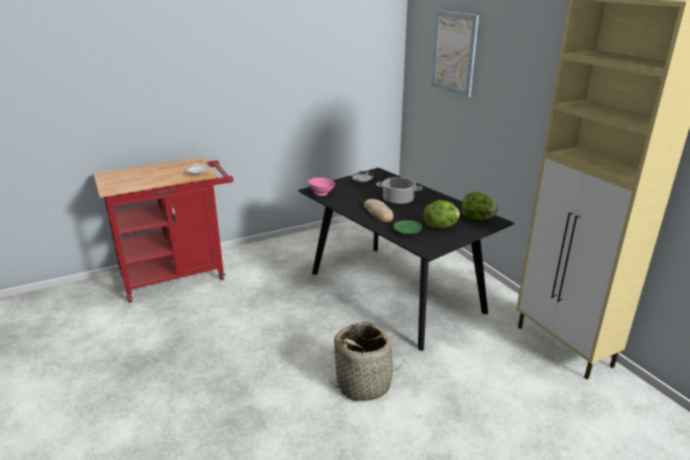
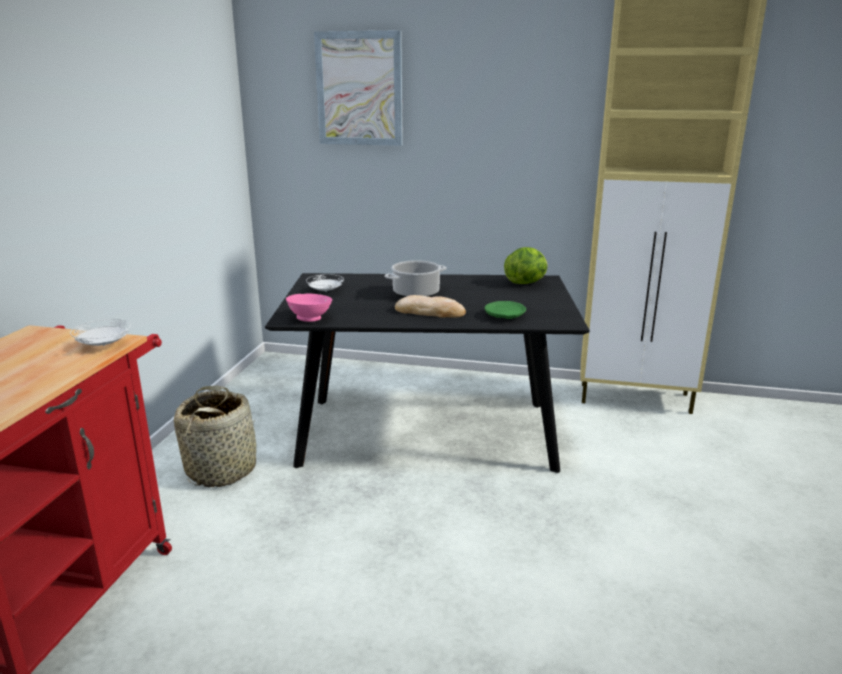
camera: 50 degrees left, 5 degrees down
(364, 384) = (581, 540): basket -> basket (222, 469)
(441, 227) = (519, 300): lettuce -> none

